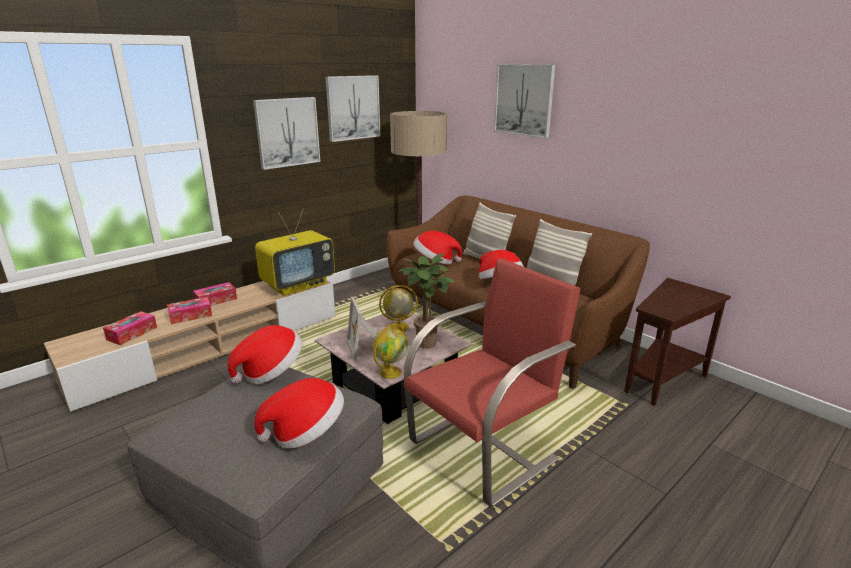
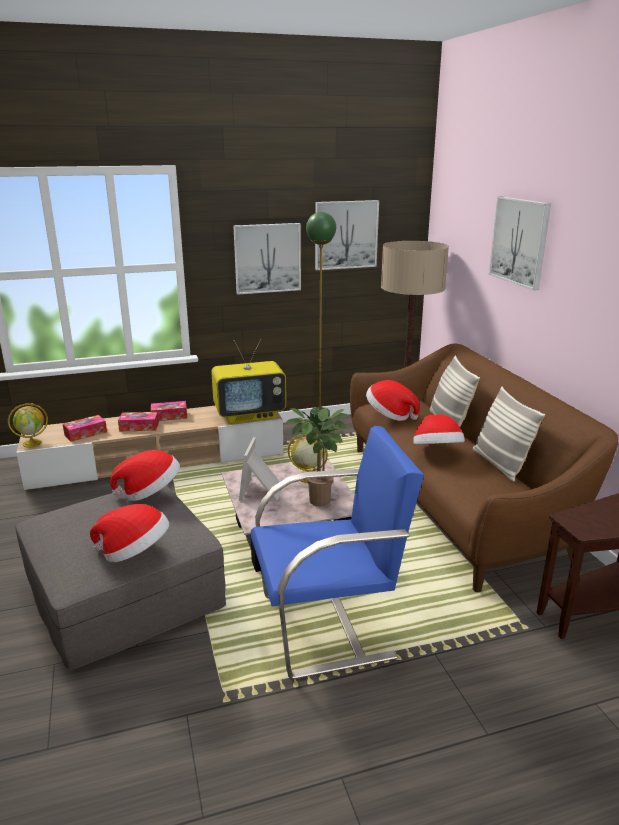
camera: 25 degrees right, 0 degrees up
(351, 290) = (319, 429): none -> green floor lamp
(390, 372) = (262, 520): globe -> globe (33, 443)
(484, 449) = (328, 624): red armchair -> blue armchair

